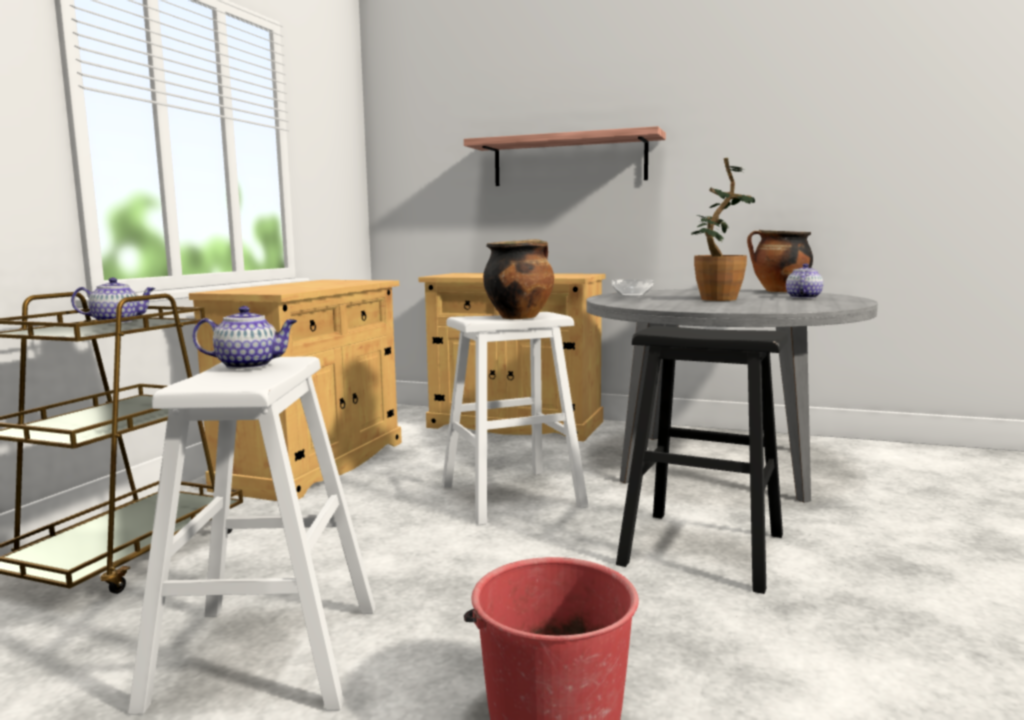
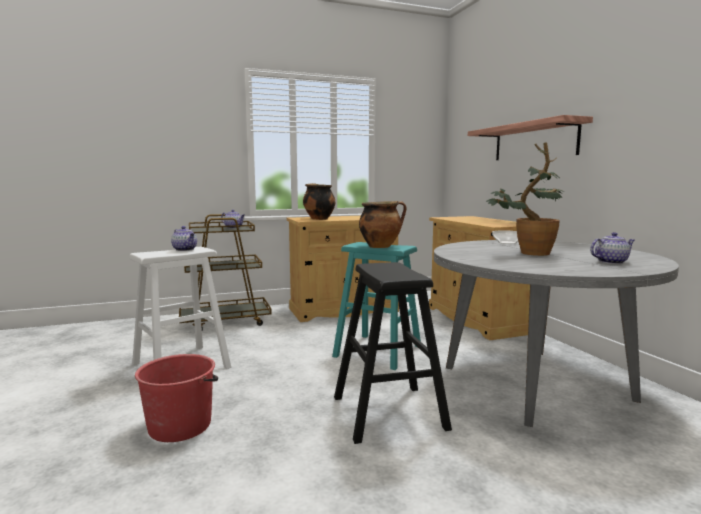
camera: 50 degrees right, 0 degrees up
(512, 495) = (378, 351): white stool -> turquoise stool
(779, 291) = (640, 255): cooking pot -> cooking pot (318, 219)

